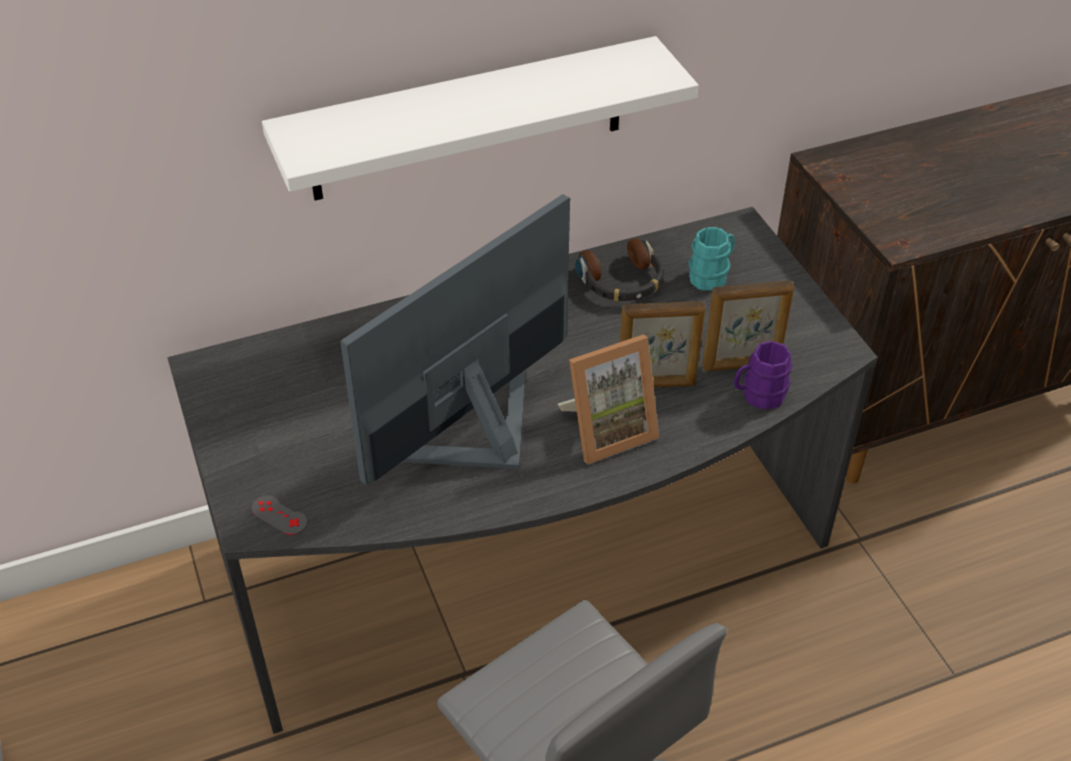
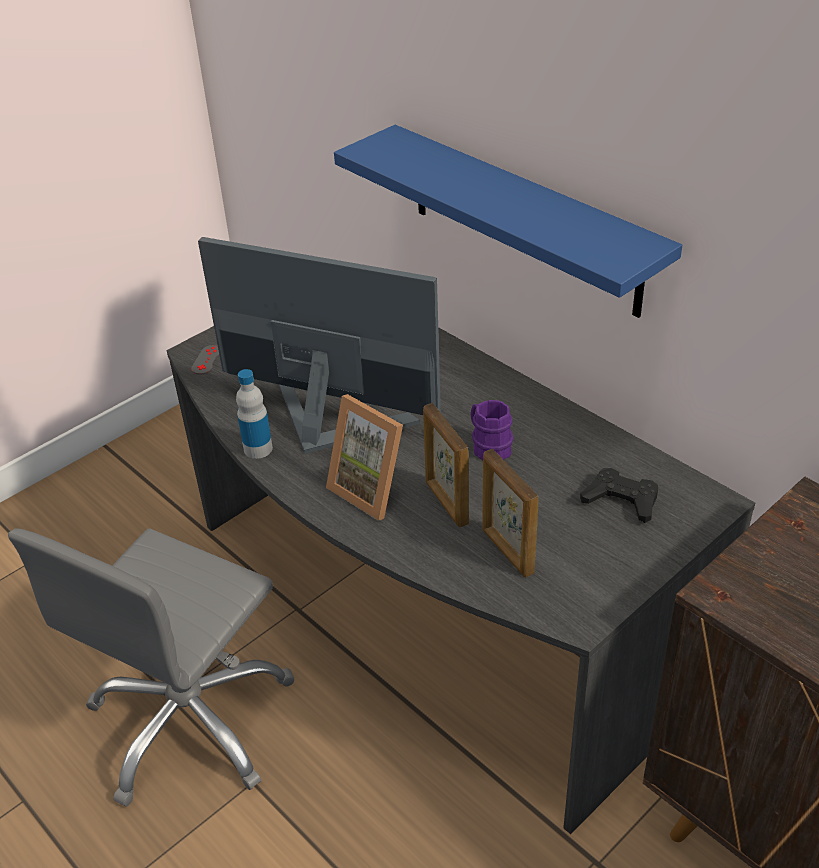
camera: 70 degrees right, 5 degrees down
(468, 120) = (523, 220): white shelf -> blue shelf
(486, 505) = (258, 449): none -> bottle
(622, 281) = (567, 446): headphones -> none
(712, 275) = (621, 500): turquoise mug -> black game controller
(758, 395) = (473, 573): purple mug -> purple mug (488, 446)

